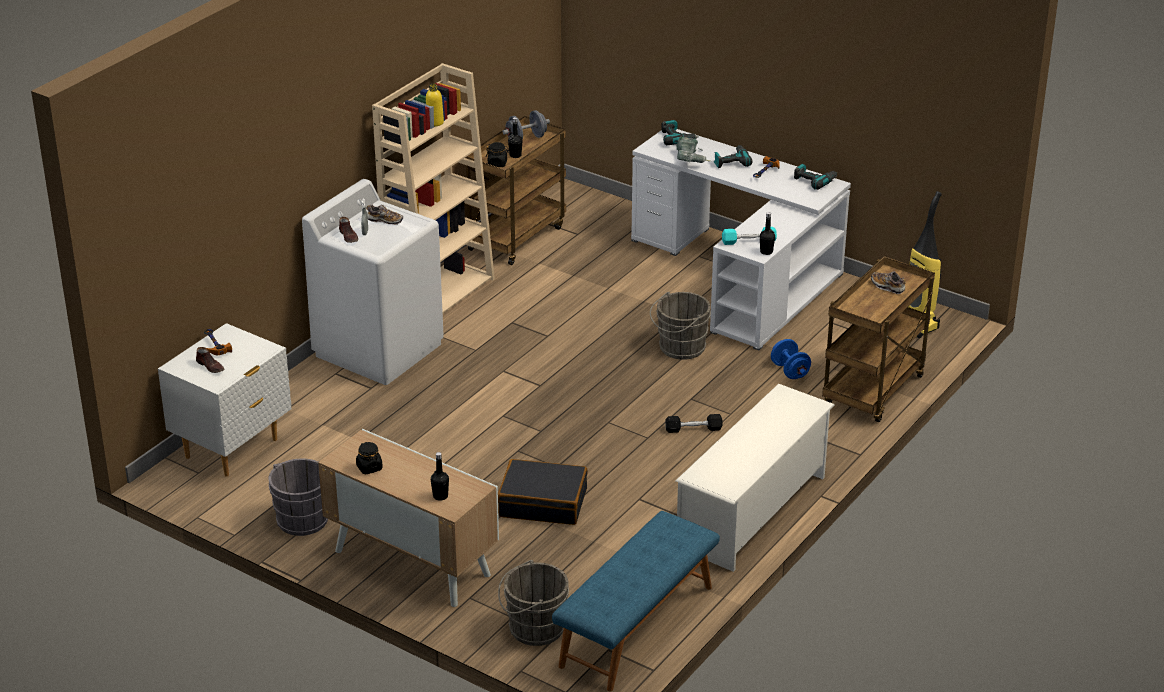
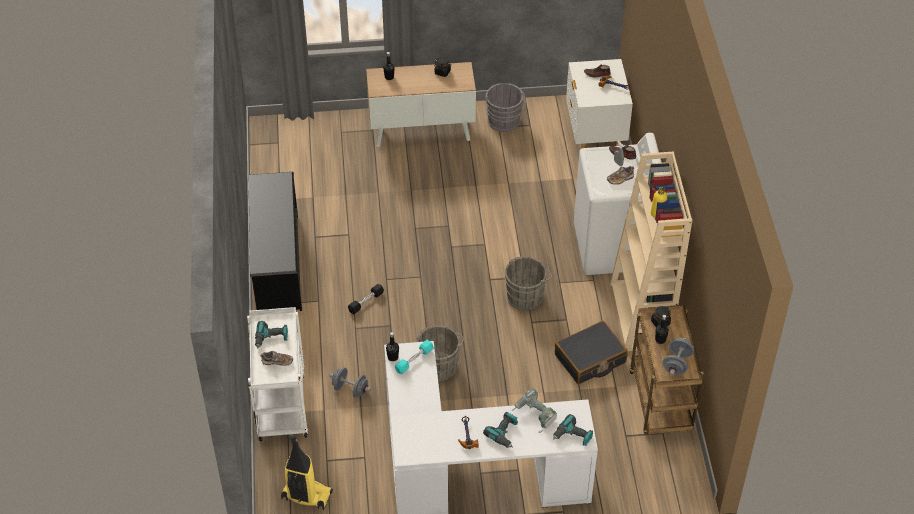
camera: 140 degrees right, 15 degrees up
(533, 628) = (325, 132): grey bucket -> grey bucket (526, 296)
(543, 503) = (397, 201): black suitcase -> black suitcase (590, 359)
(637, 626) = (275, 161): blue bench -> none
(752, 512) = (277, 263): white shoe rack -> black shoe rack
(790, 371) = (350, 389): blue dumbbell -> grey dumbbell
(814, 180) = (423, 450): power drill -> power drill (271, 338)
(874, 392) = (280, 404): brown cart -> white cart

